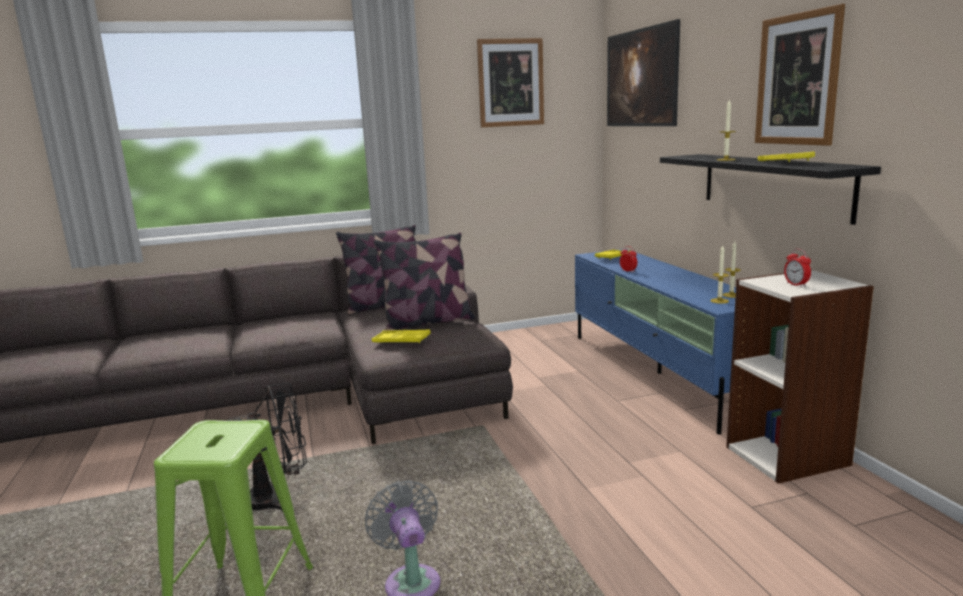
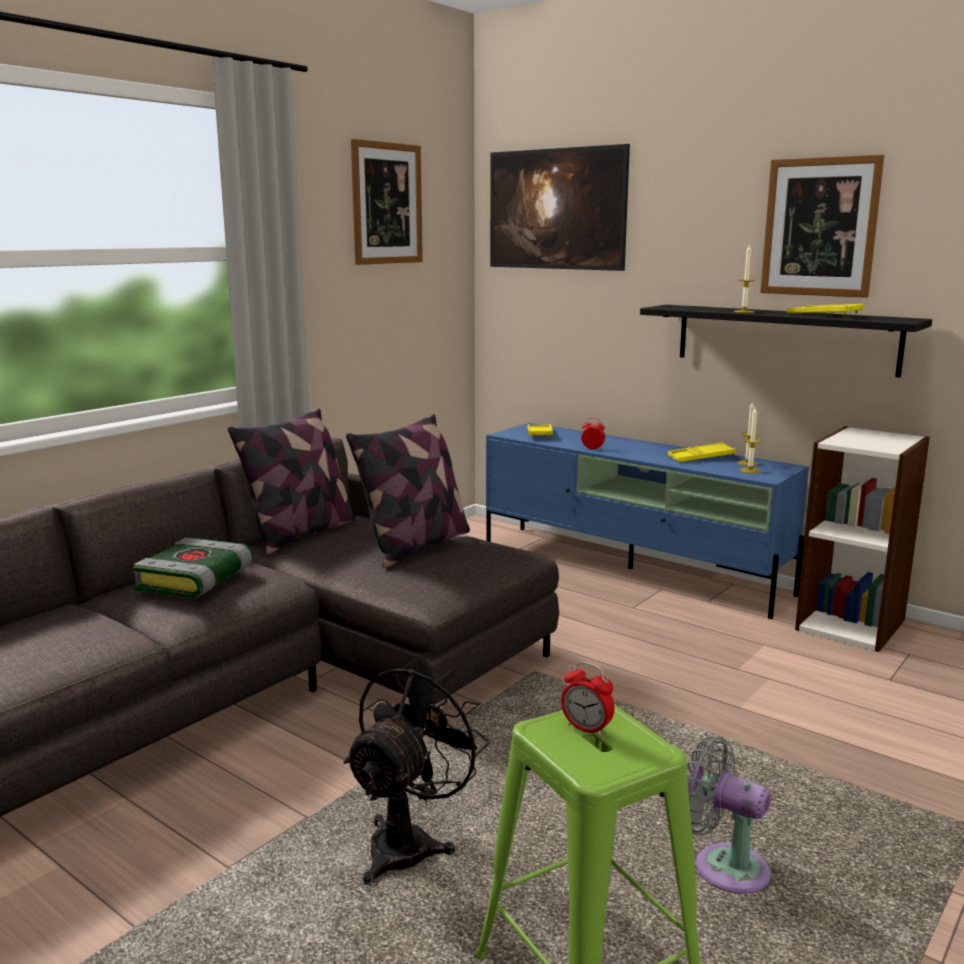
camera: 35 degrees left, 0 degrees up
(284, 322) = (196, 581): none -> book
(401, 340) = (432, 575): yellow tray -> yellow tray (701, 457)
(796, 285) = (875, 442): alarm clock -> alarm clock (586, 729)

